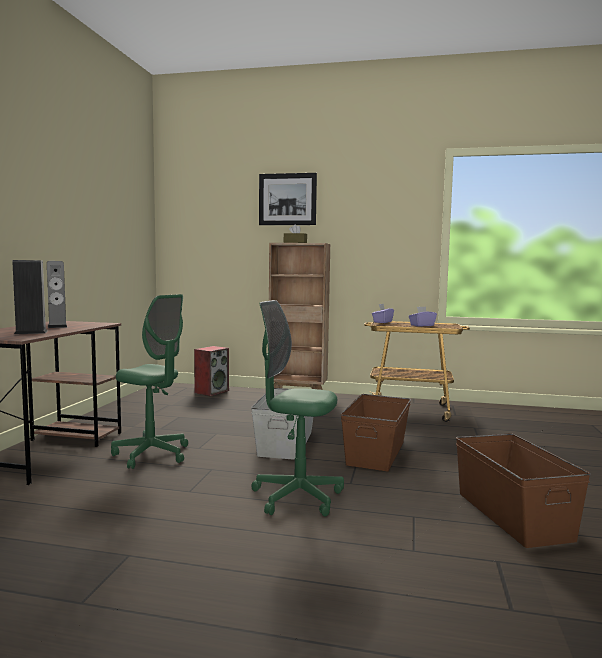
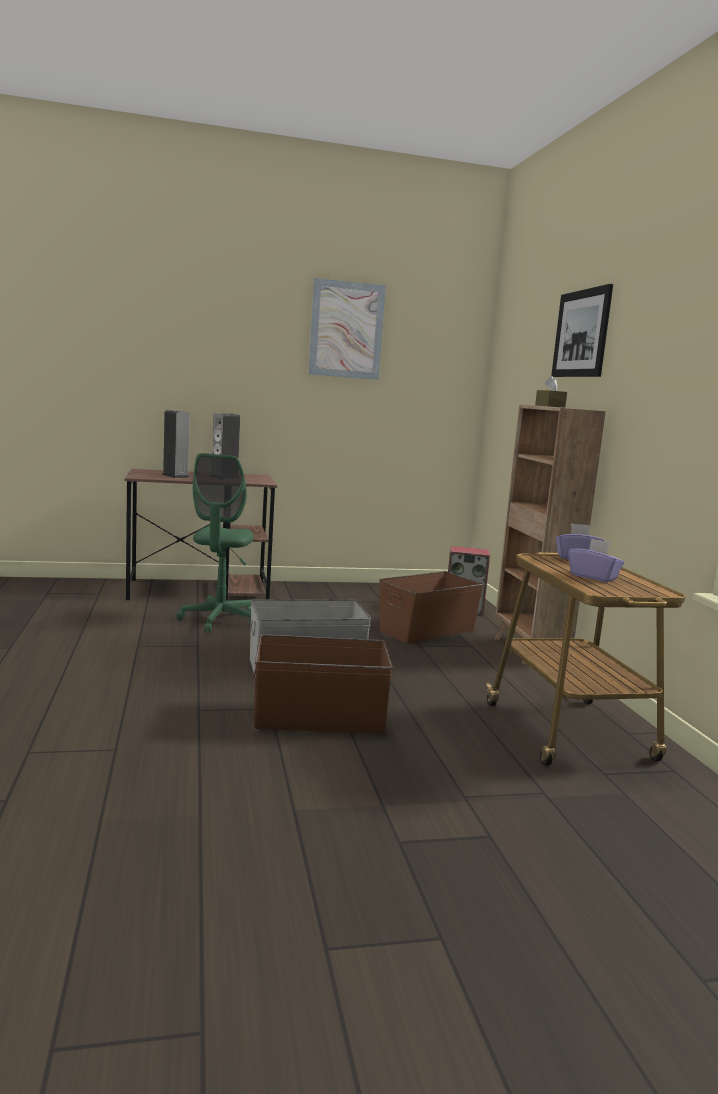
camera: 65 degrees right, 5 degrees up
(89, 182) = (346, 330): none -> picture
(297, 497) = (144, 688): green office chair -> none
(512, 515) = (140, 816): brown storage box -> brown storage box (426, 630)

